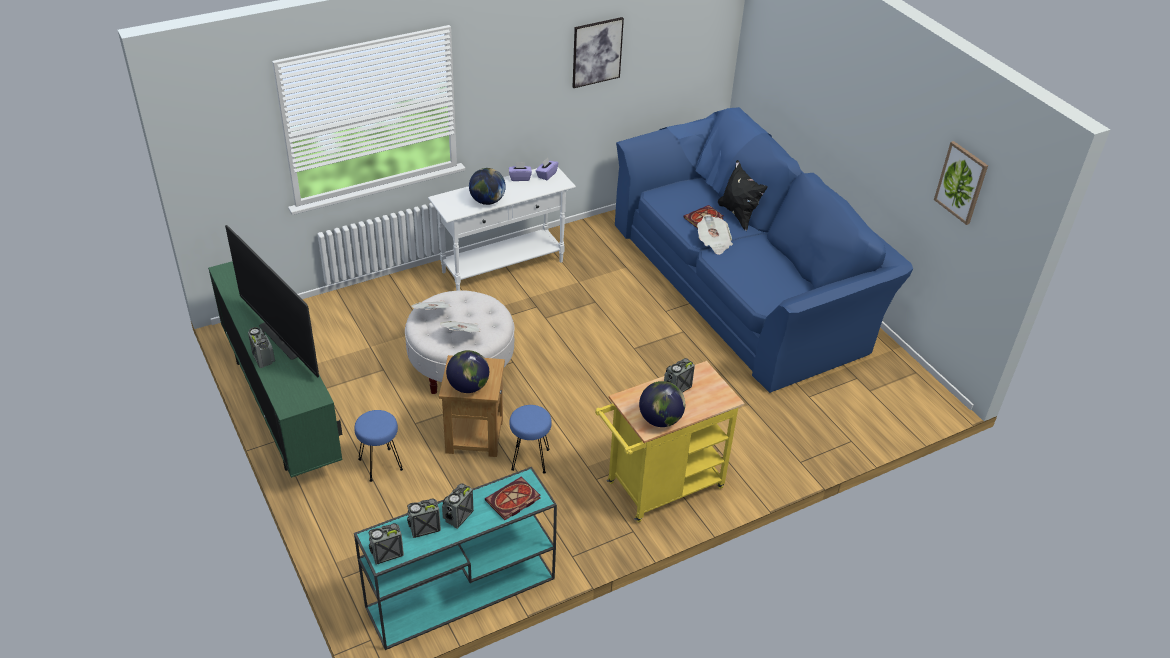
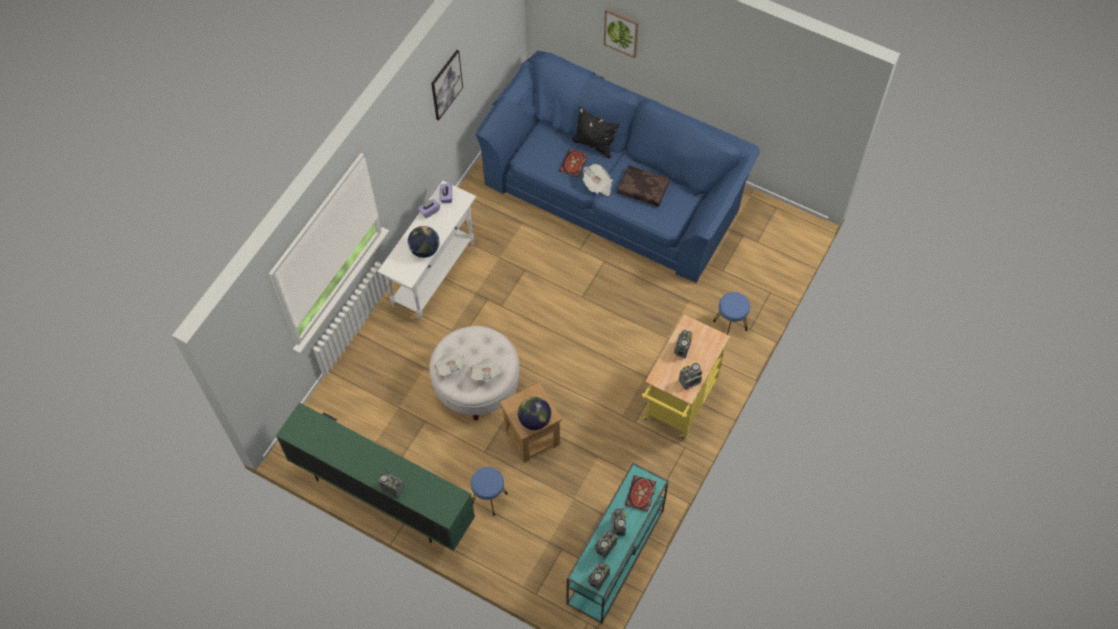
camera: 30 degrees left, 20 degrees up
(280, 340) = (389, 466): television -> none
(529, 459) = (582, 433): blue stool -> blue stool (729, 325)
(660, 420) = (690, 381): globe -> radio
(761, 266) = (643, 189): none -> brown pillow
(961, 182) = (786, 91): picture -> picture (621, 32)

